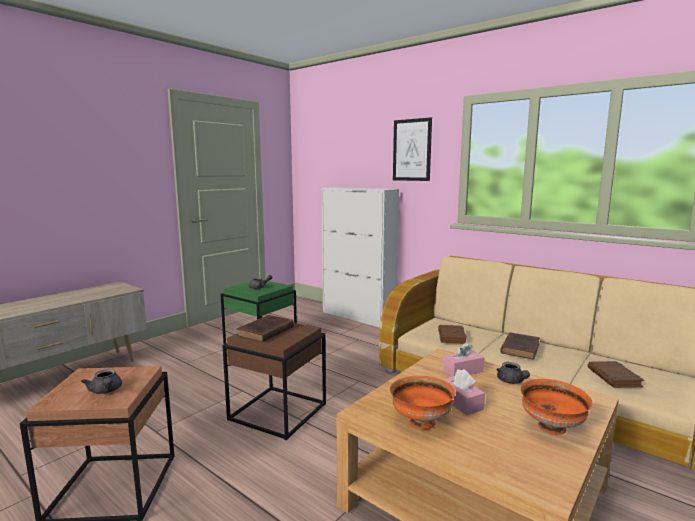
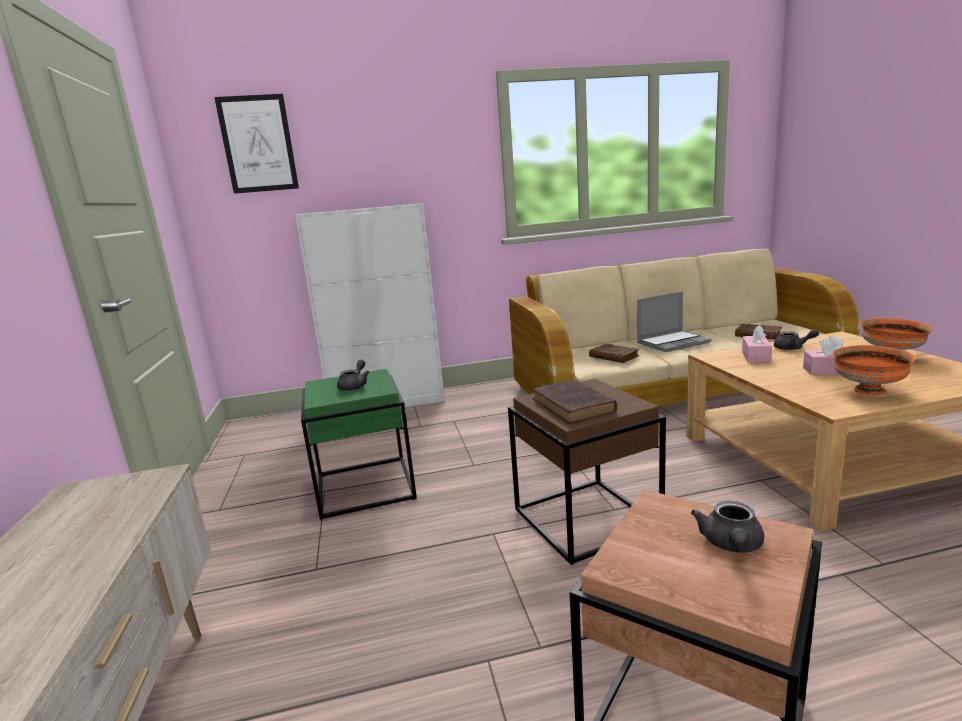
camera: 50 degrees left, 5 degrees up
(106, 391) = (731, 545): grey teapot -> grey teapot turned 105 degrees clockwise
(412, 150) = (429, 145): picture -> picture (258, 144)
(520, 348) = (673, 342): brown book -> laptop

